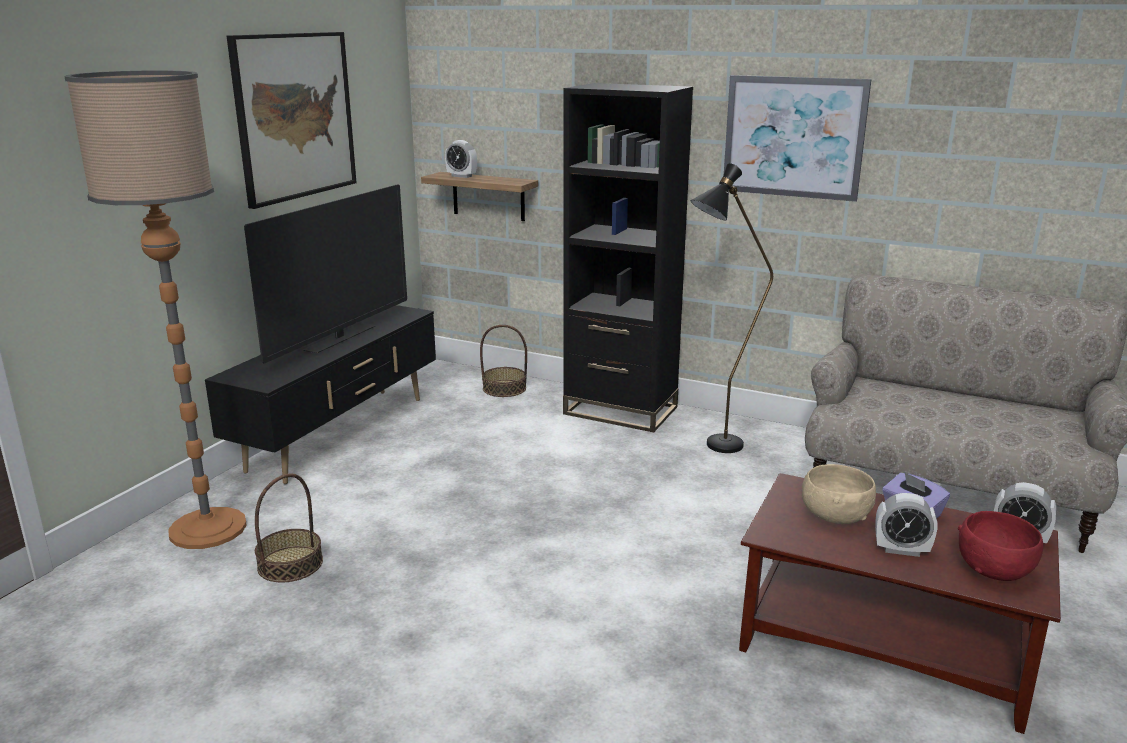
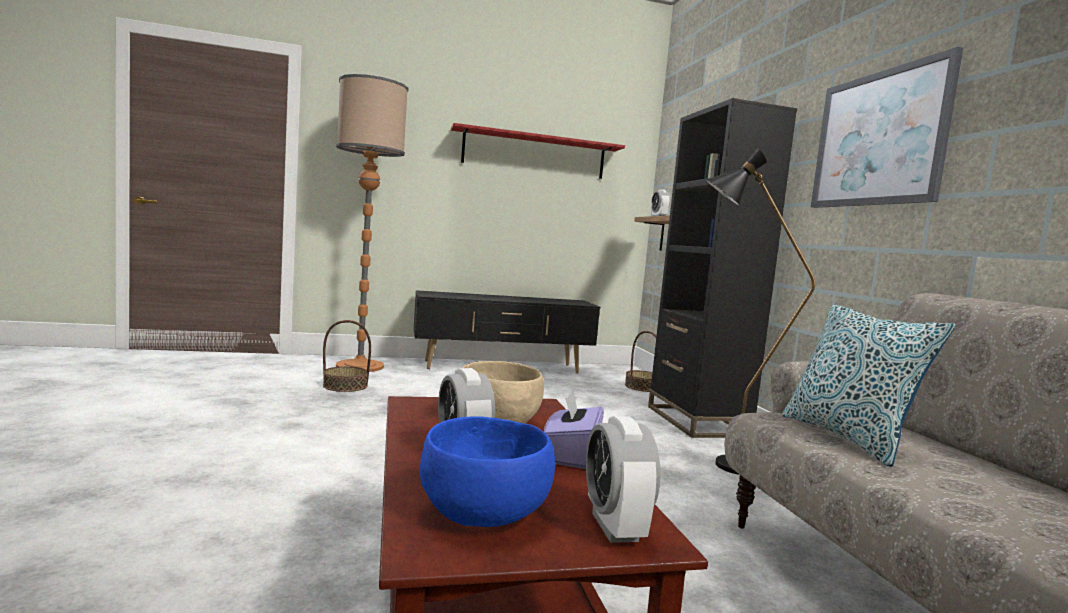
camera: 50 degrees right, 15 degrees down
(295, 116) = (534, 154): picture -> red shelf
(340, 338) = (515, 298): television -> none
(897, 410) = (847, 438): none -> pillow
(994, 569) = (485, 513): red bowl -> blue bowl

